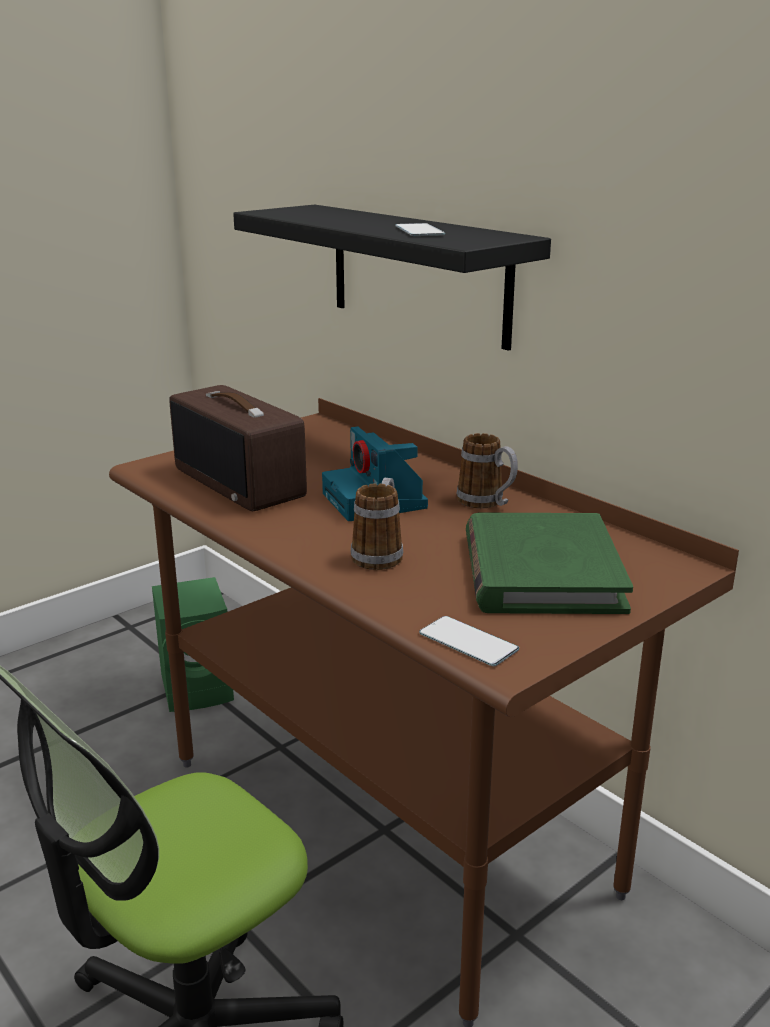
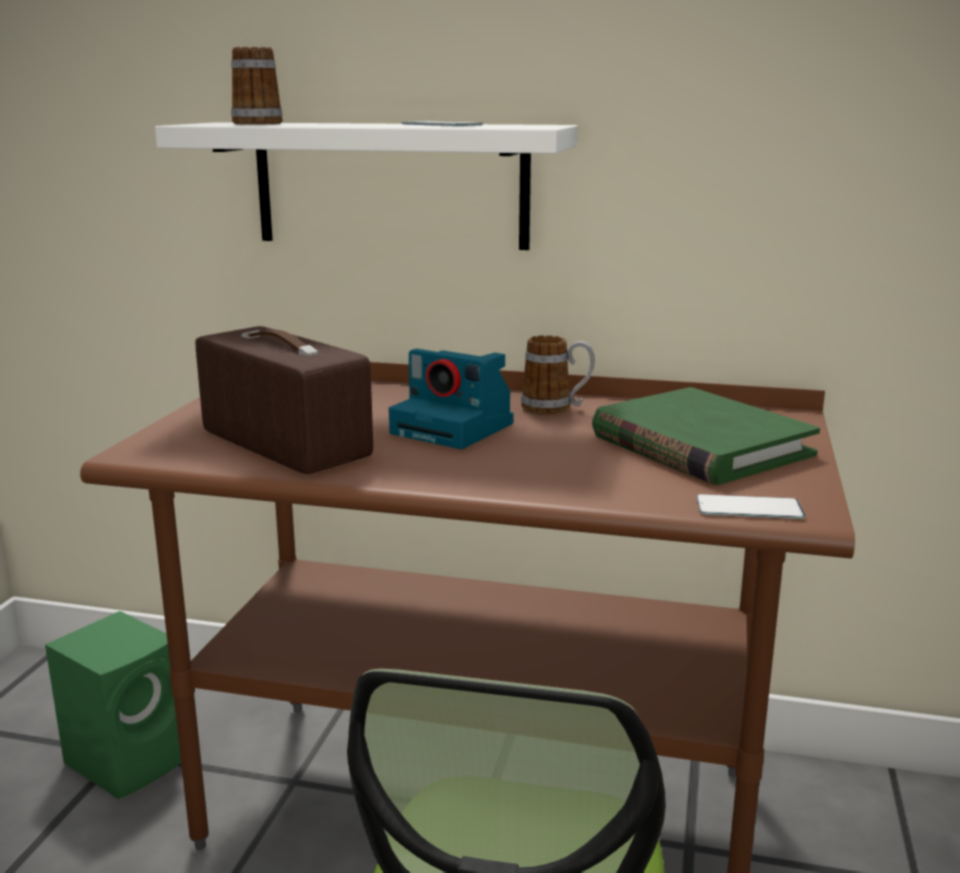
camera: 35 degrees left, 5 degrees down
(241, 483) = (282, 443): radio -> radio turned 150 degrees counterclockwise
(380, 554) = (544, 466): mug -> mug (256, 123)
(418, 273) = (390, 185): black shelf -> white shelf

